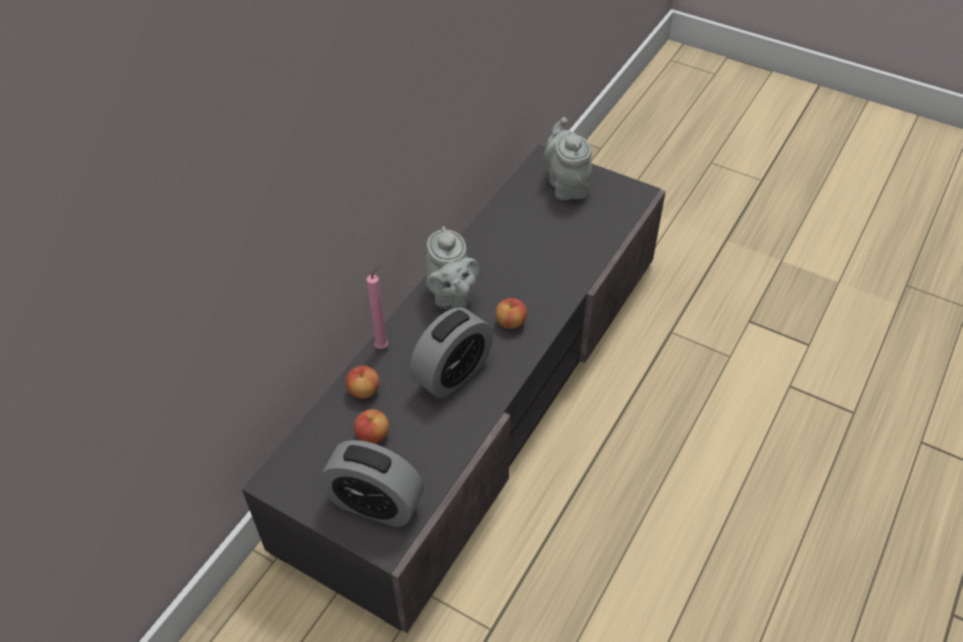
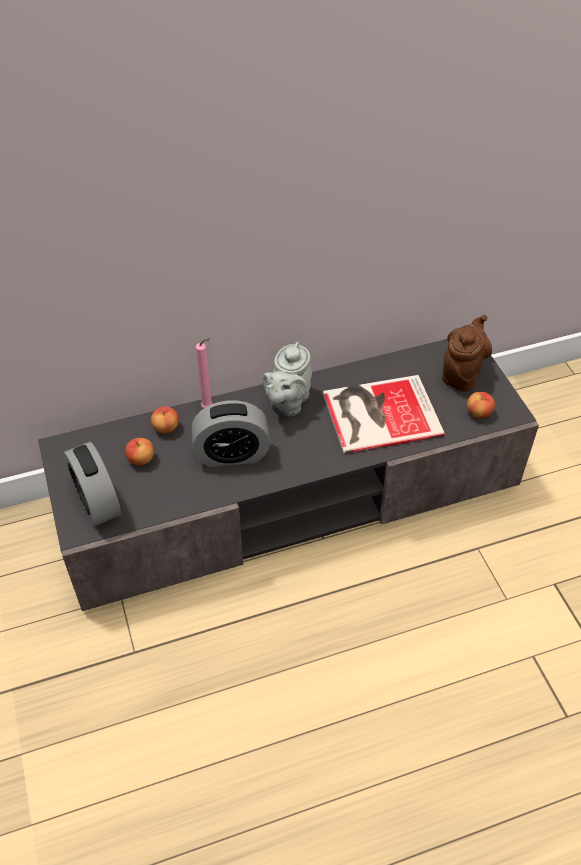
camera: 40 degrees right, 0 degrees up
(510, 322) = (308, 446): apple -> apple (478, 413)
(537, 257) = (378, 413): none -> book
(567, 184) = (462, 374): grey teapot -> brown teapot

